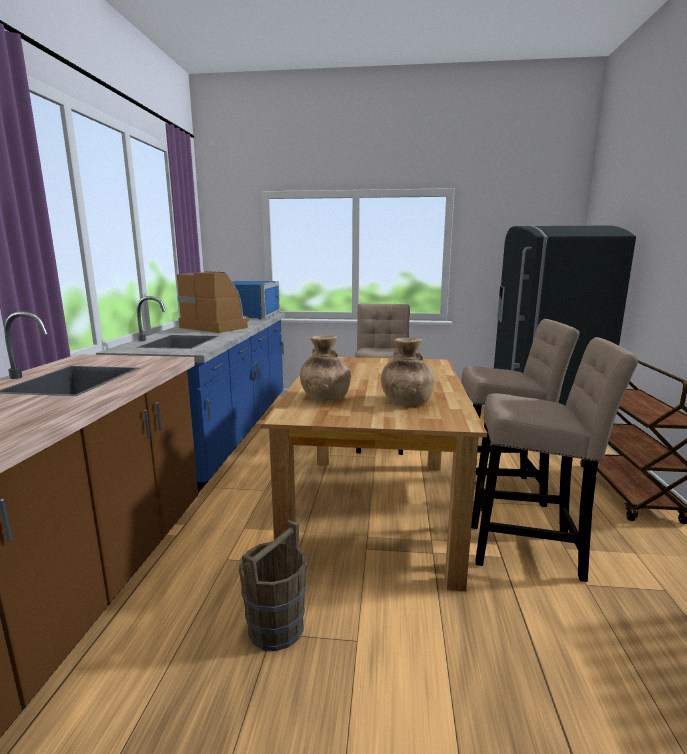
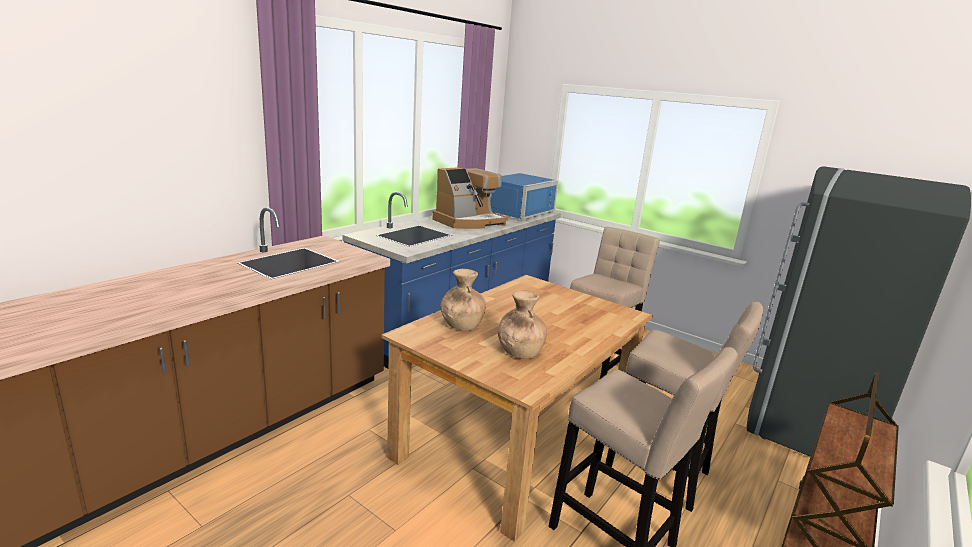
camera: 30 degrees right, 5 degrees up
(217, 326) = (469, 222): coffee machine -> coffee machine turned 75 degrees clockwise
(275, 628) = (353, 493): brown bucket -> none

